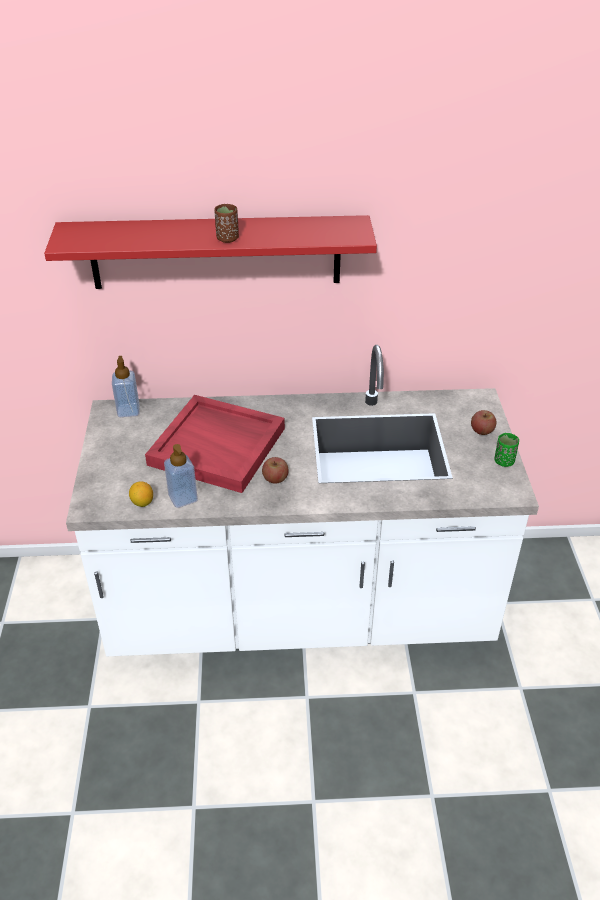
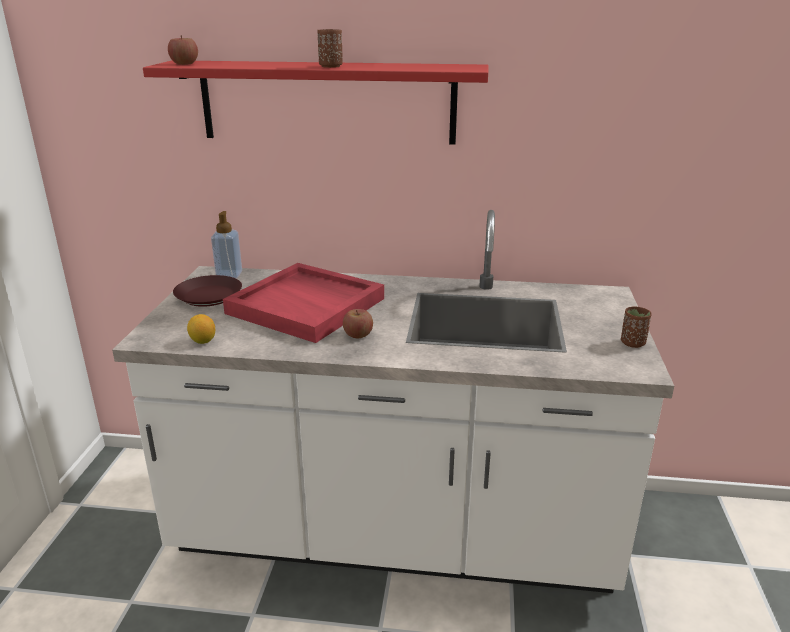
camera: 10 degrees right, 15 degrees down
(122, 444) = (209, 296): none -> brown plate
(183, 498) = (248, 341): soap dispenser -> none
(482, 430) = (609, 317): apple -> apple (184, 63)
(504, 461) = (632, 343): green cup -> brown cup

